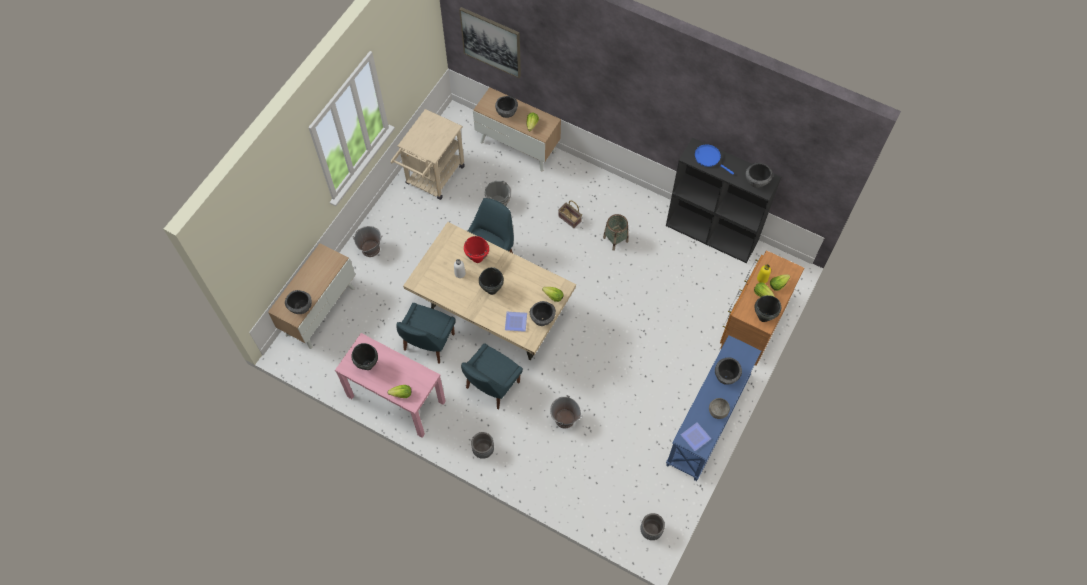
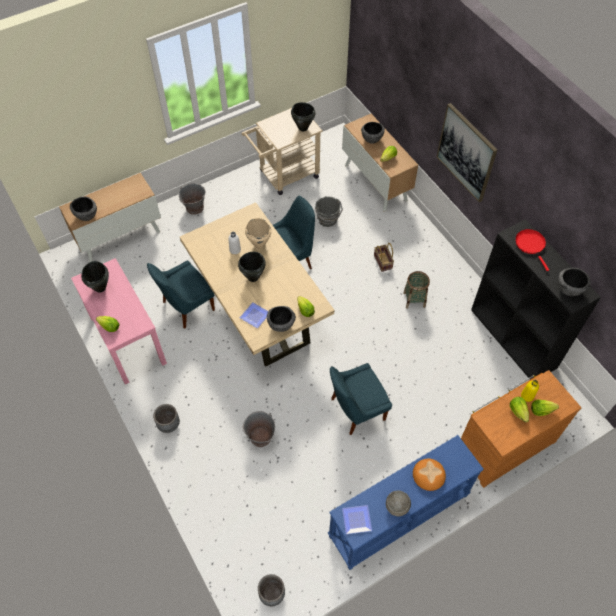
camera: 30 degrees right, 5 degrees down
(477, 258) = (259, 244): red cooking pot -> beige cooking pot
(491, 42) = (380, 59): picture -> picture (466, 153)
(491, 386) = (215, 372): blue chair -> blue chair (355, 410)
(709, 158) = (531, 245): blue frying pan -> red frying pan
(725, 376) = (428, 475): bowl -> bread
(763, 317) = (504, 435): black cooking pot -> black cooking pot (303, 128)

